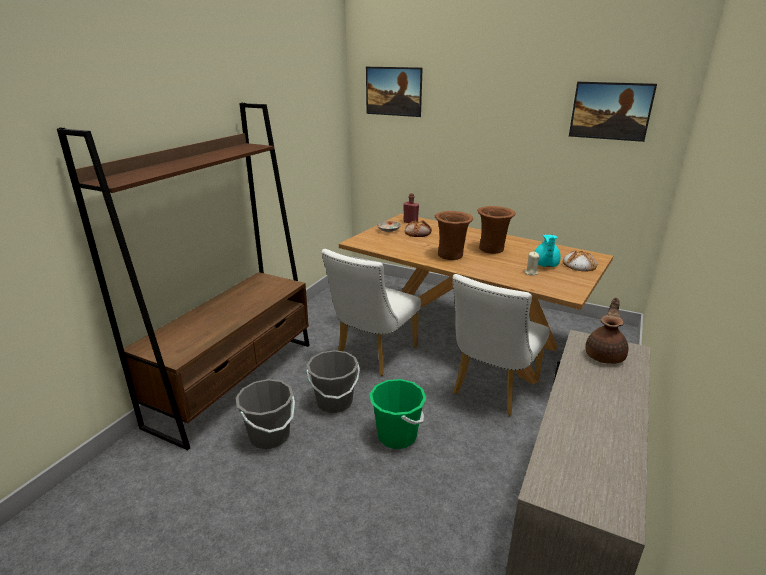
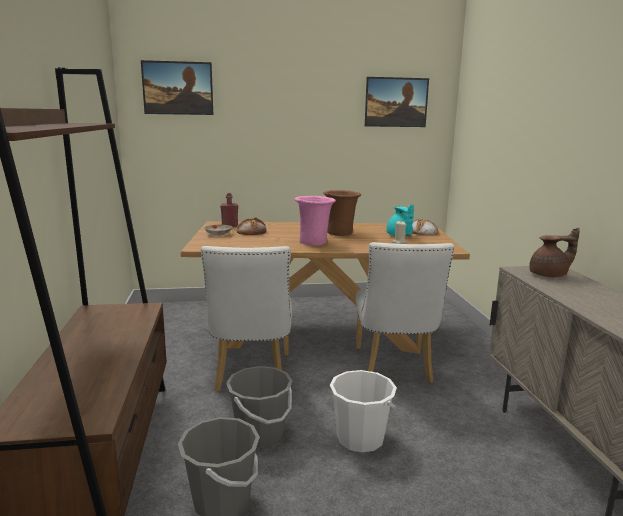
camera: 35 degrees left, 10 degrees down
(397, 436) = (360, 438): green bucket -> white bucket
(451, 255) = (314, 242): brown vase -> pink vase
(605, 355) = (549, 275): brown teapot -> brown teapot turned 90 degrees clockwise

